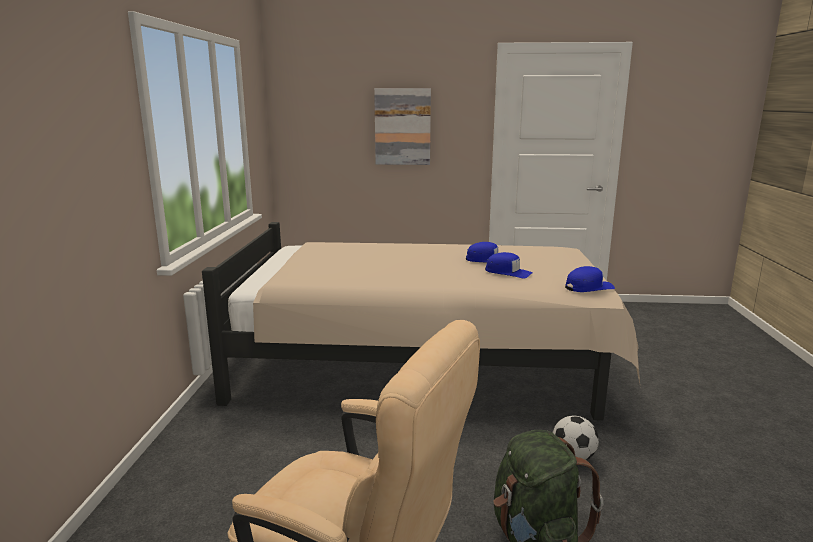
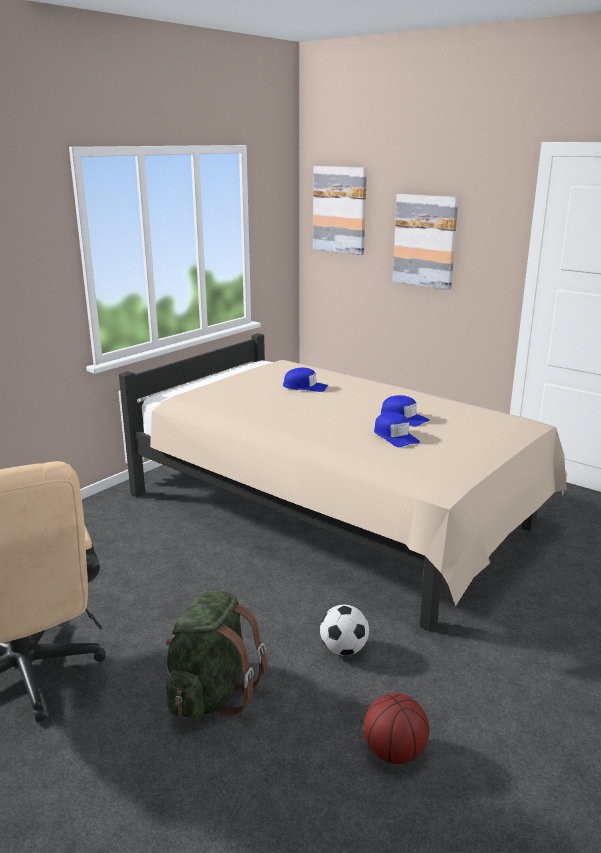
camera: 35 degrees right, 5 degrees up
(314, 105) = (340, 210): none -> picture
(588, 287) = (445, 475): blue cap -> blue cap (305, 387)
(706, 512) = (394, 752): none -> basketball

